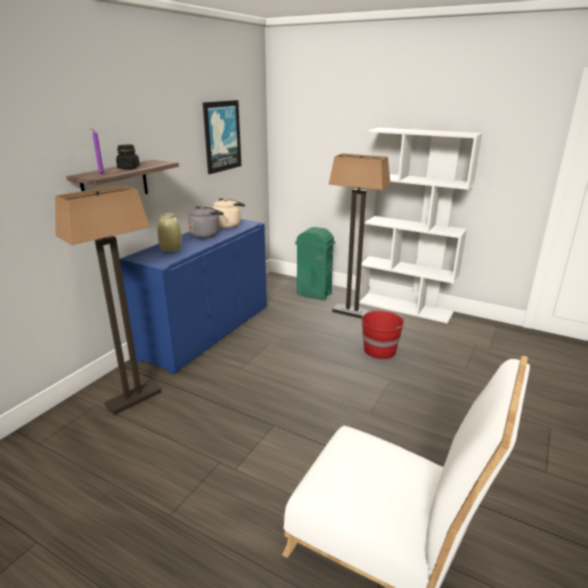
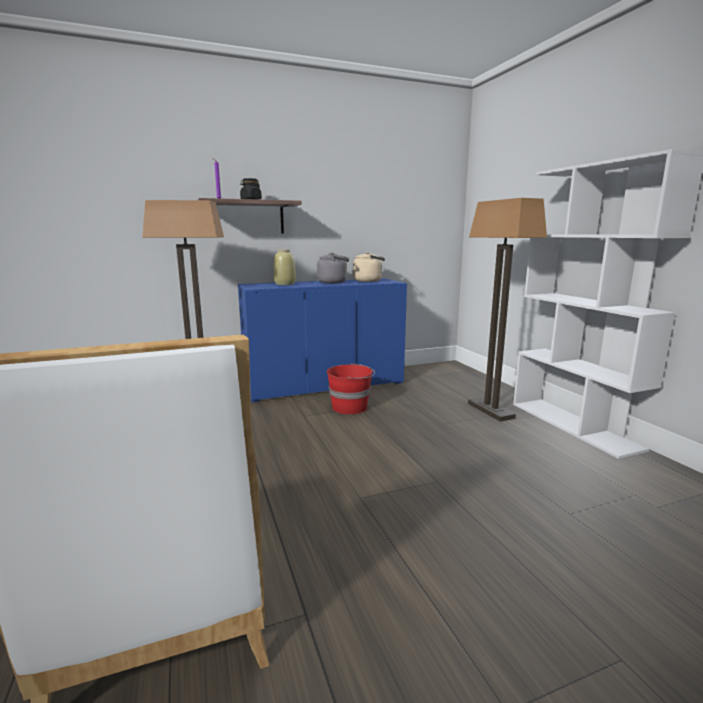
camera: 40 degrees right, 10 degrees down
(221, 136) = (391, 195): picture -> none
(313, 294) = (471, 385): green trash can -> none
(380, 350) = (470, 451): red bucket -> red bucket (350, 407)

